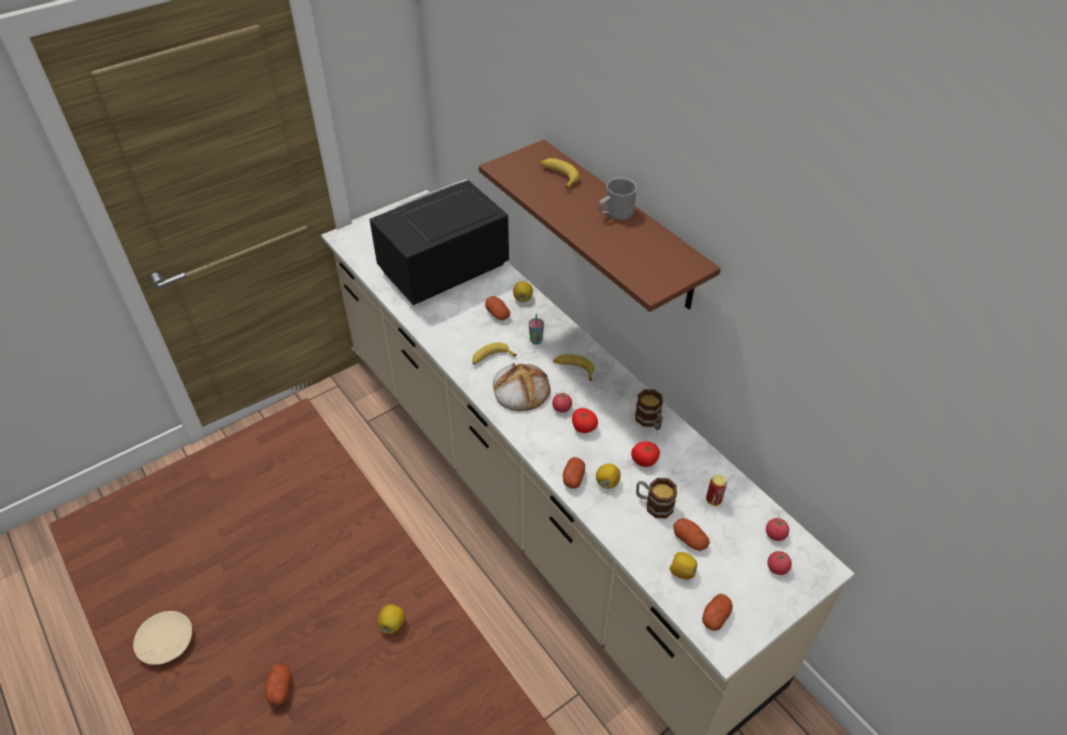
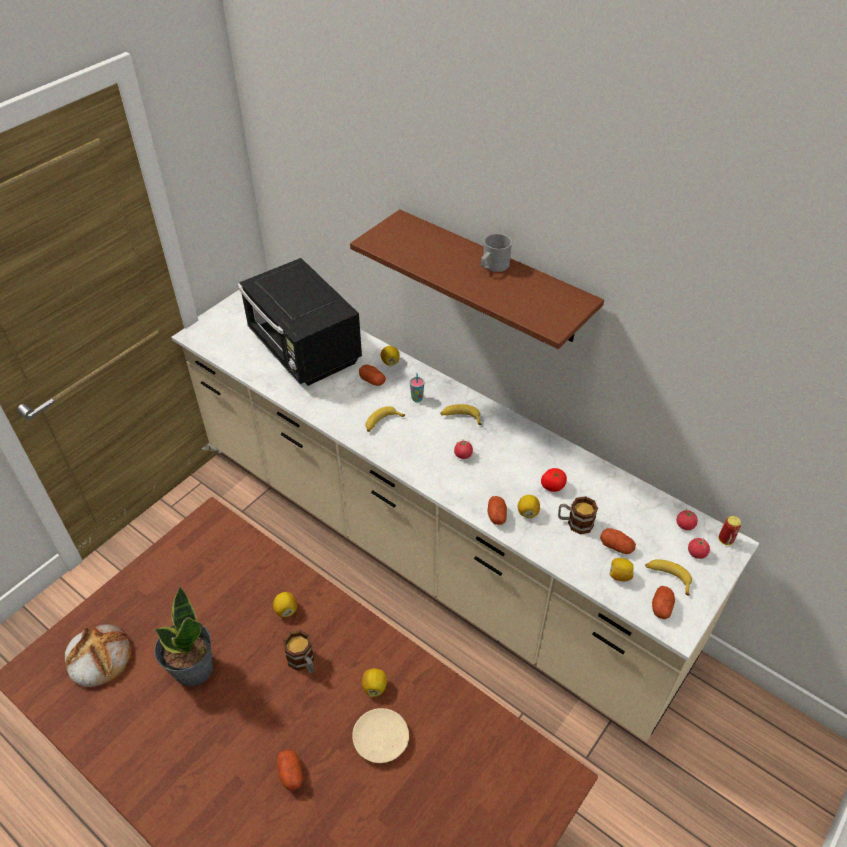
camera: 15 degrees left, 0 degrees up
(166, 642) = (160, 760): beige plate -> beige plate (381, 739)
(227, 561) = (193, 669): none -> potted plant
(335, 525) = (286, 610): none -> lemon
(442, 271) = (304, 350): black microwave -> black microwave turned 75 degrees counterclockwise
(520, 389) = (419, 446): bread -> bread (98, 657)
(558, 176) = (428, 241): banana -> banana (667, 577)
(583, 427) = (488, 468): tomato -> none
(650, 421) = (545, 450): mug -> mug (303, 662)
(713, 500) = (623, 507): can -> can (725, 540)

